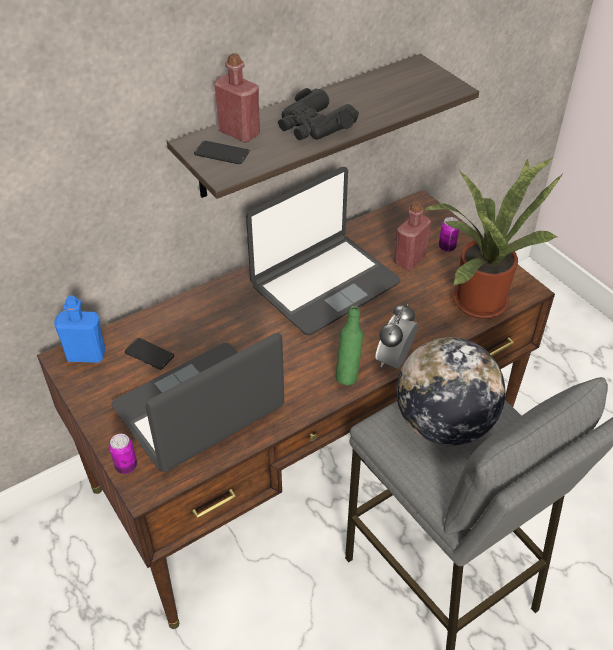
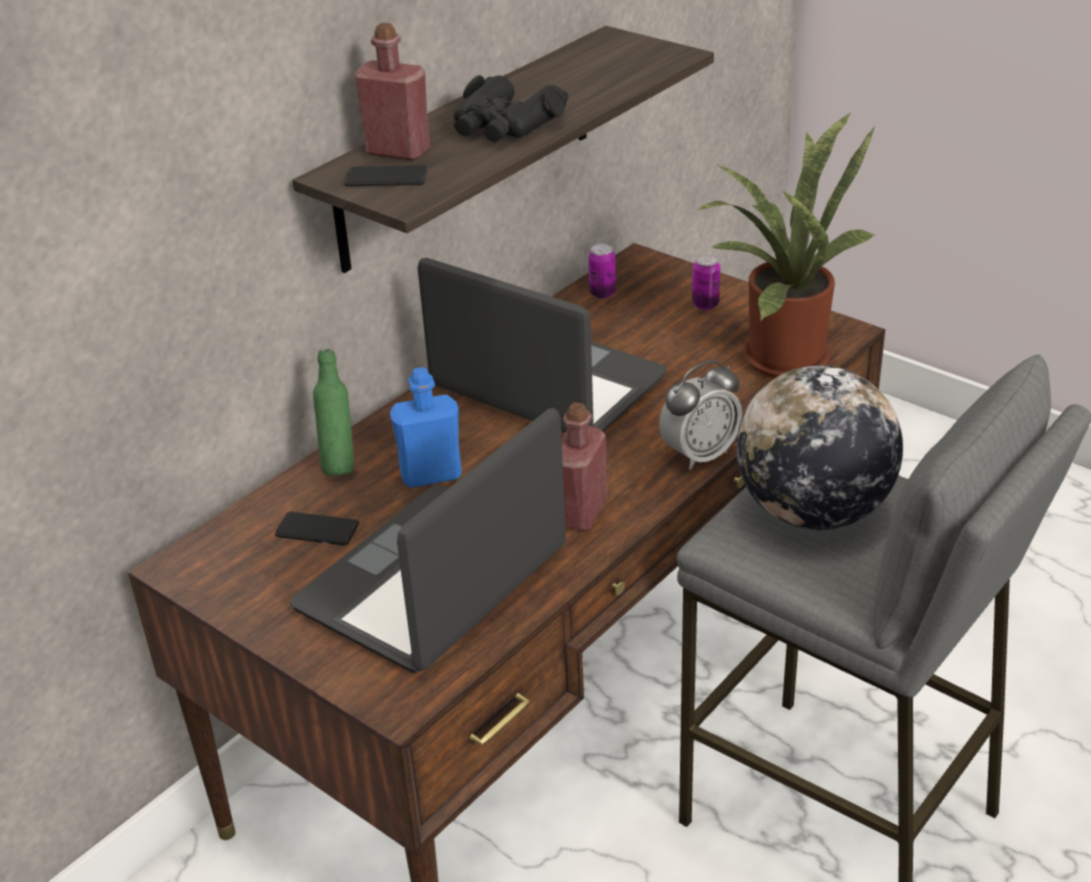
camera: 15 degrees left, 10 degrees down
(86, 355) = (212, 553): blue bottle -> blue bottle (431, 475)
(126, 466) = (353, 682): can -> can (602, 293)
(324, 284) = (546, 385): laptop -> laptop turned 90 degrees counterclockwise
(348, 374) = (640, 487): green bottle -> green bottle (339, 465)
(394, 360) = (699, 455): alarm clock -> alarm clock turned 135 degrees counterclockwise
(409, 260) = (659, 330): red bottle -> red bottle (580, 513)

